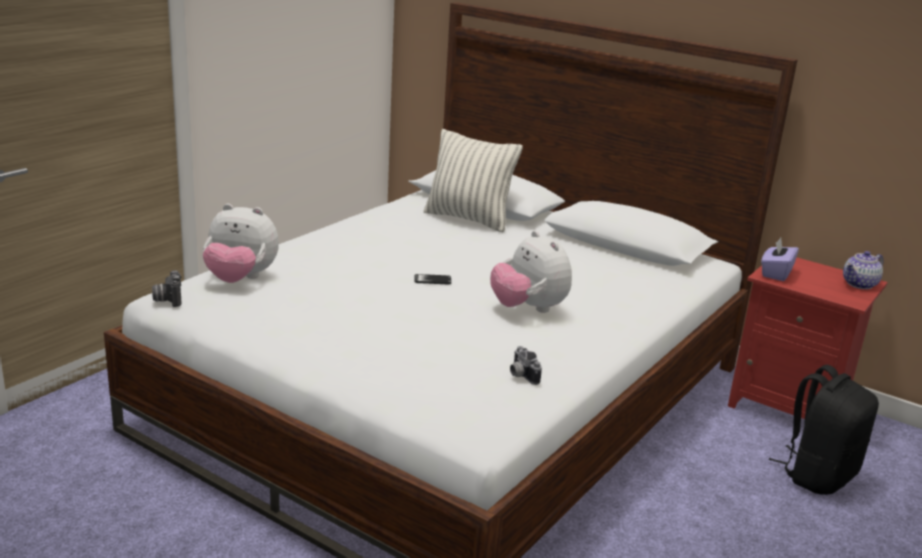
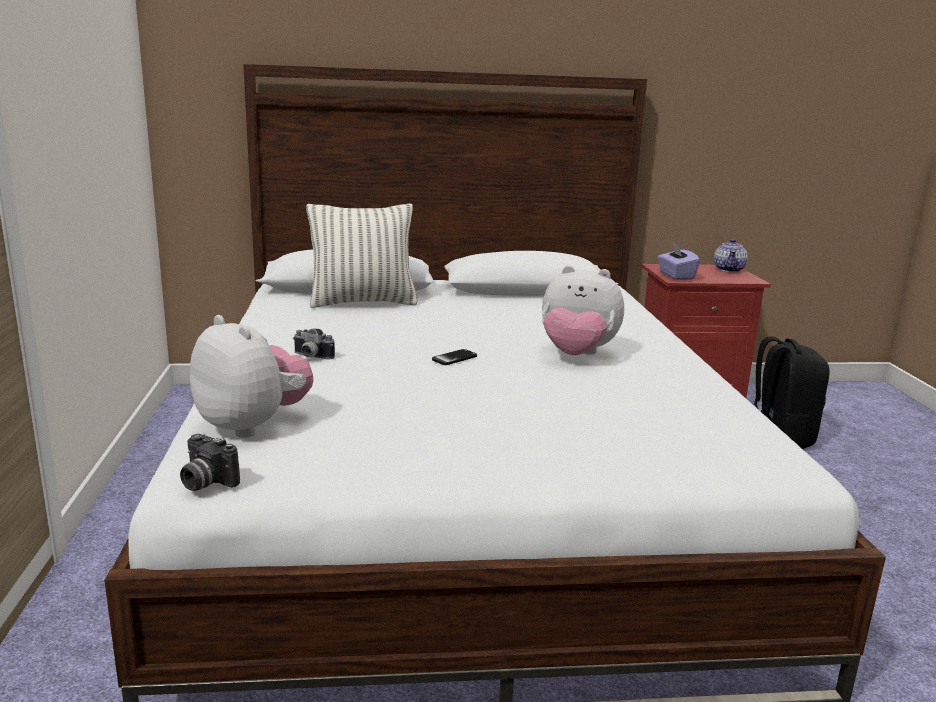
camera: 40 degrees left, 5 degrees down
(240, 279) = (253, 426): plush toy -> plush toy turned 105 degrees counterclockwise
(520, 375) = (698, 408): camera -> camera (310, 357)

